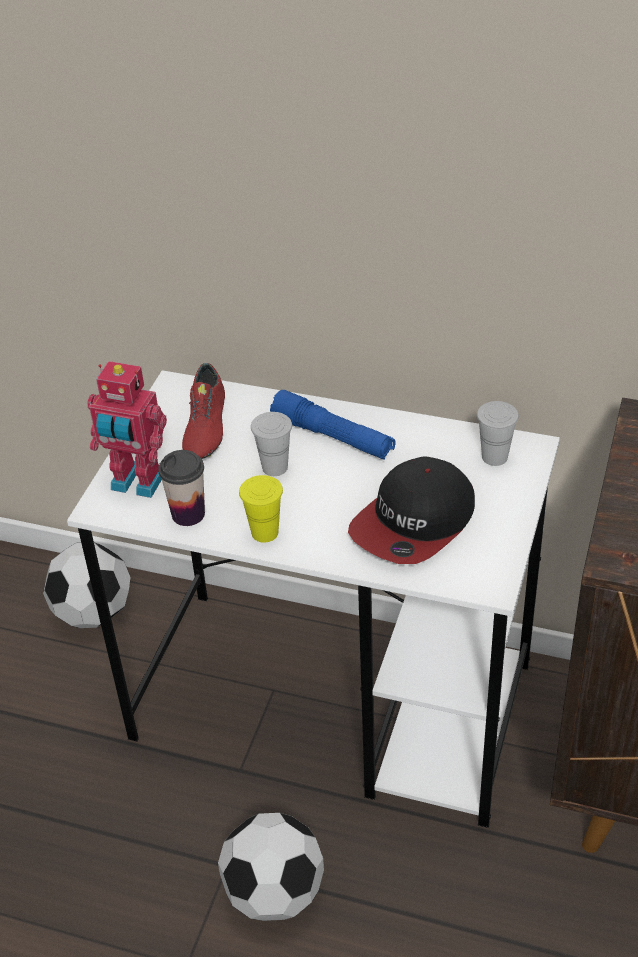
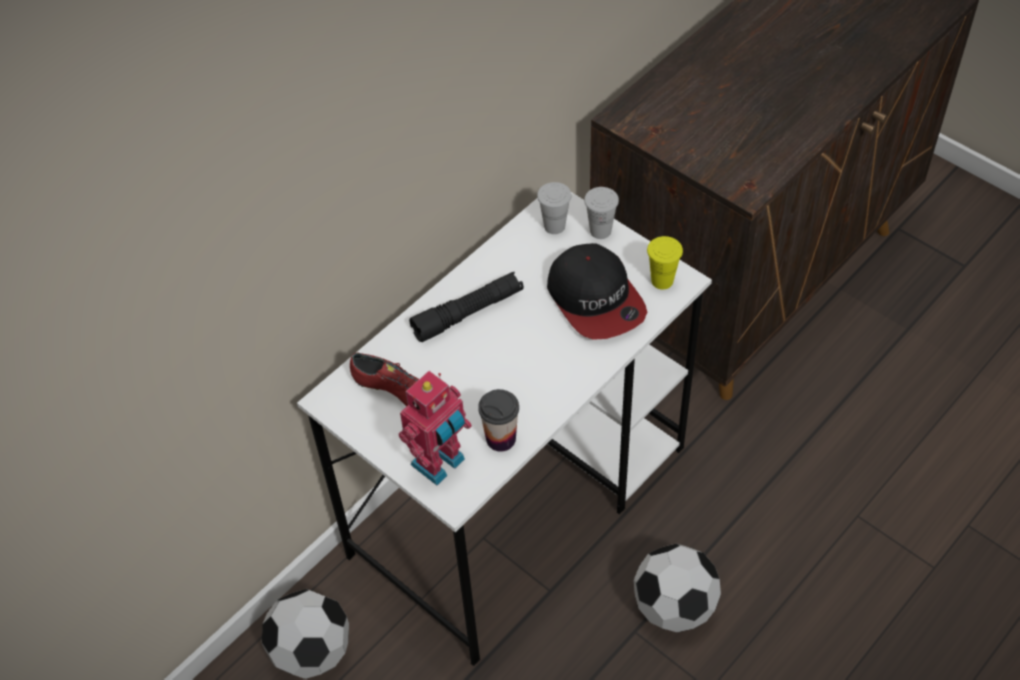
camera: 65 degrees left, 10 degrees up
(265, 532) = (552, 394): yellow cup -> yellow cup (662, 281)
(275, 467) = (481, 363): white cup -> white cup (600, 231)
(333, 437) = (468, 313): blue flashlight -> black flashlight

